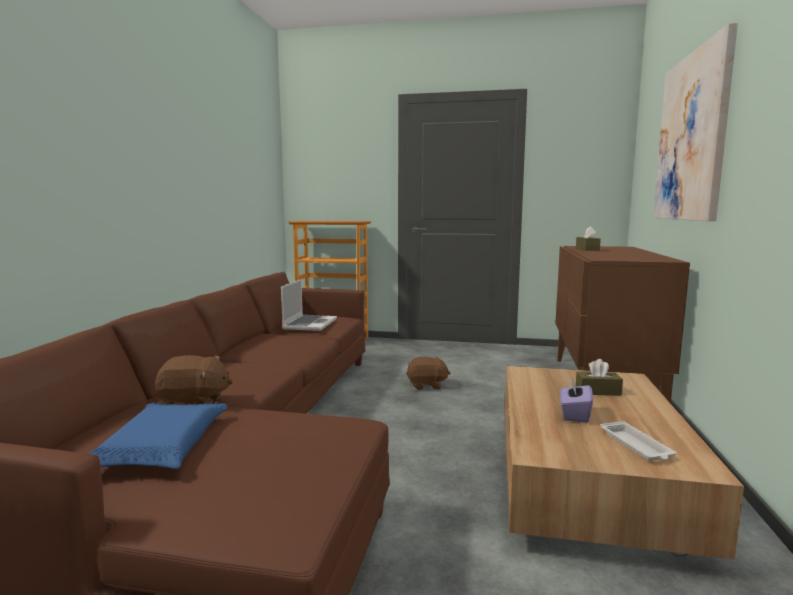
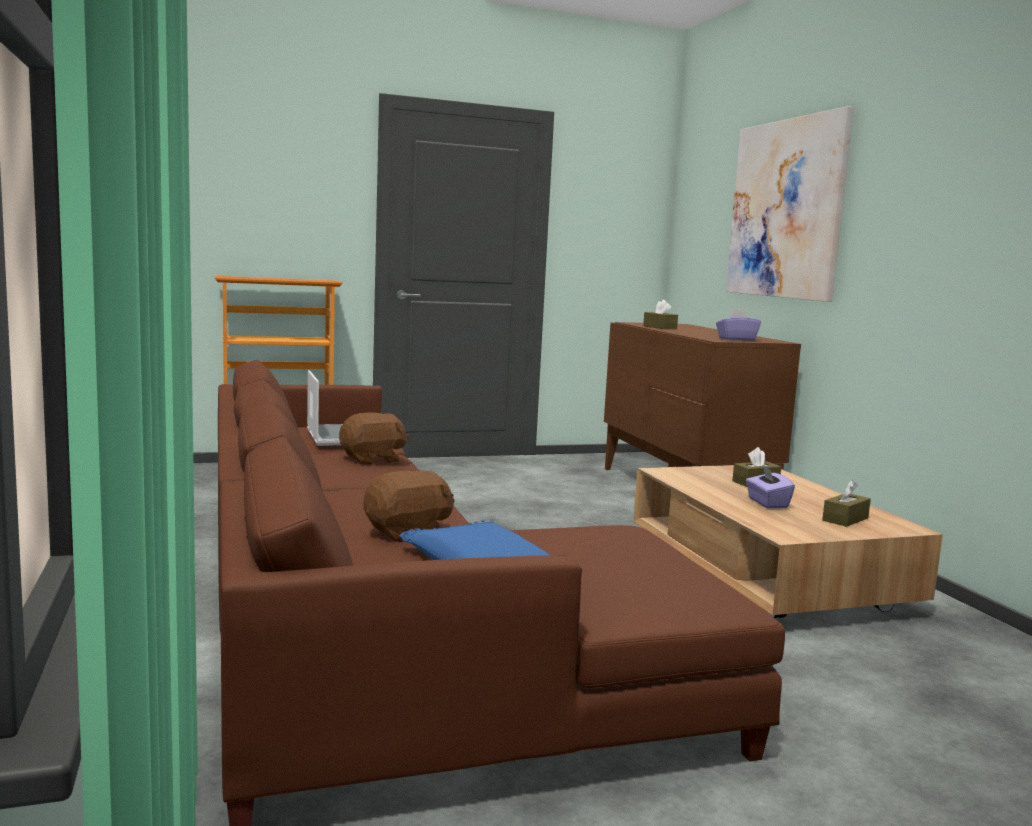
camera: 30 degrees left, 0 degrees up
(427, 385) = (496, 511): brown plush toy -> brown plush toy (373, 460)
(626, 258) = (736, 339): none -> purple tissue box
(636, 446) = (845, 519): white tray -> brown tissue box

